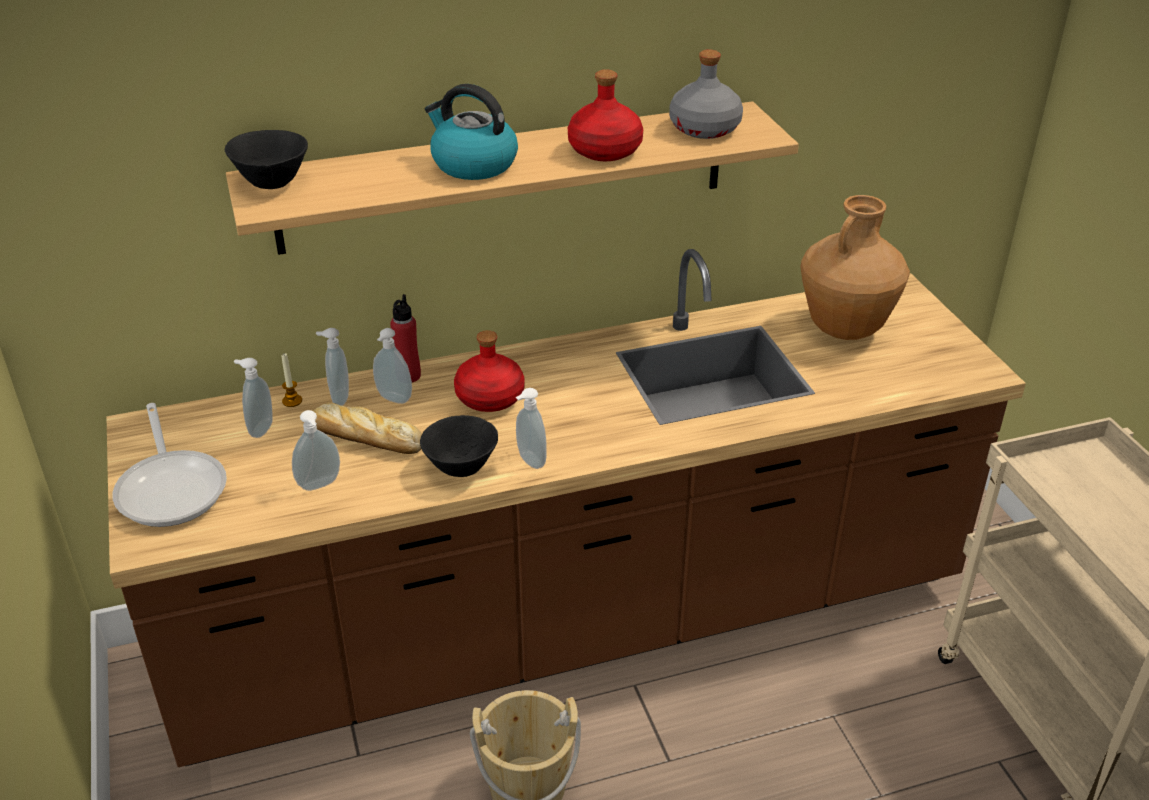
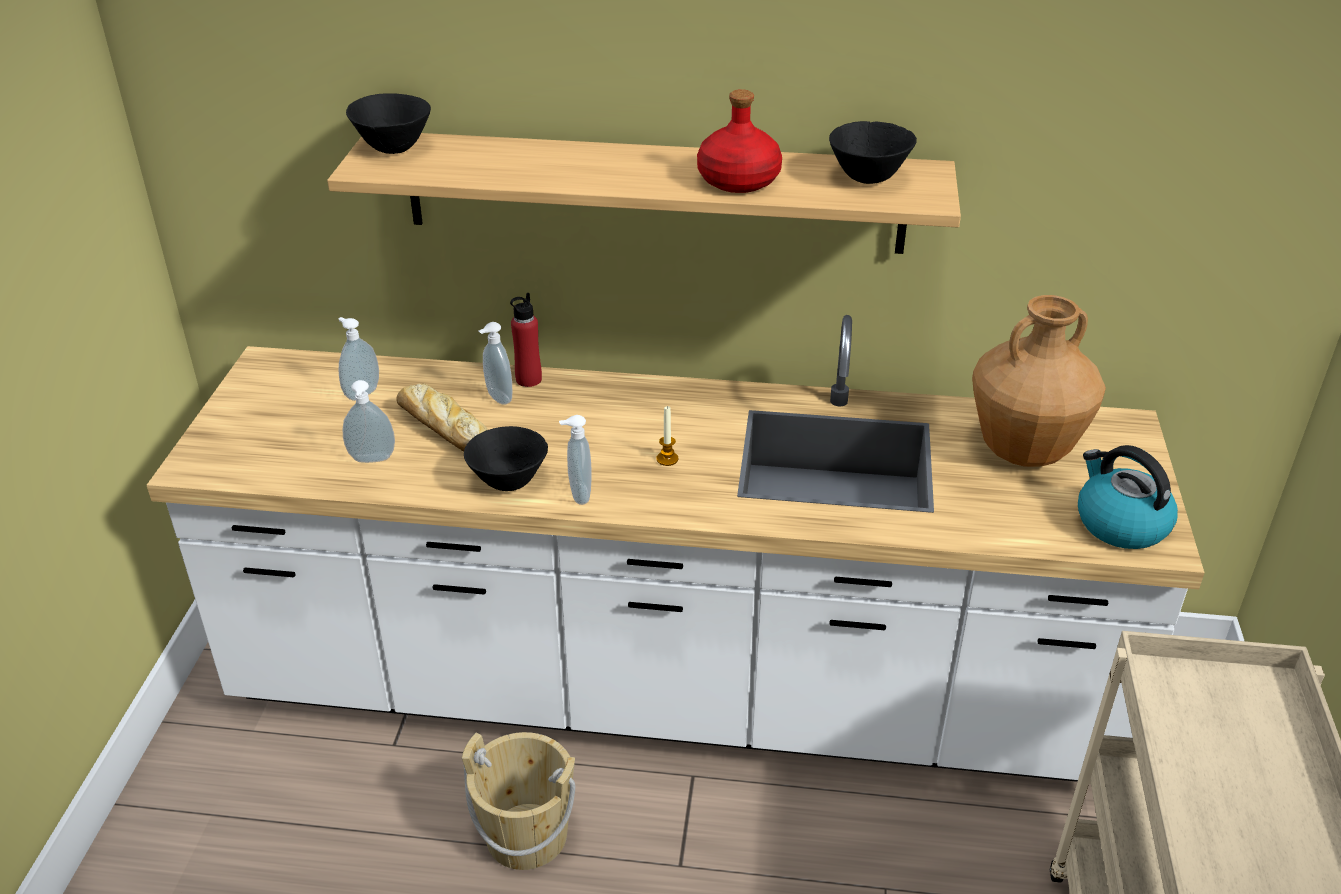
camera: 25 degrees right, 0 degrees up
(172, 488) = (250, 425): frying pan -> none
(292, 401) = (408, 375): candle -> candle (667, 459)
(338, 398) = (450, 383): soap dispenser -> none
(473, 164) = (593, 168): kettle -> kettle (1120, 523)
(490, 397) = (589, 421): red bottle -> none
(574, 624) = (670, 692): brown counter -> white counter
(704, 128) = (867, 179): grey bottle -> black bowl

